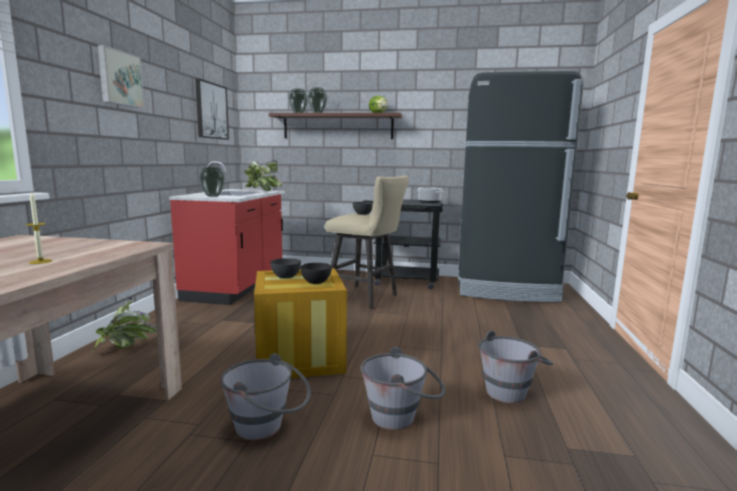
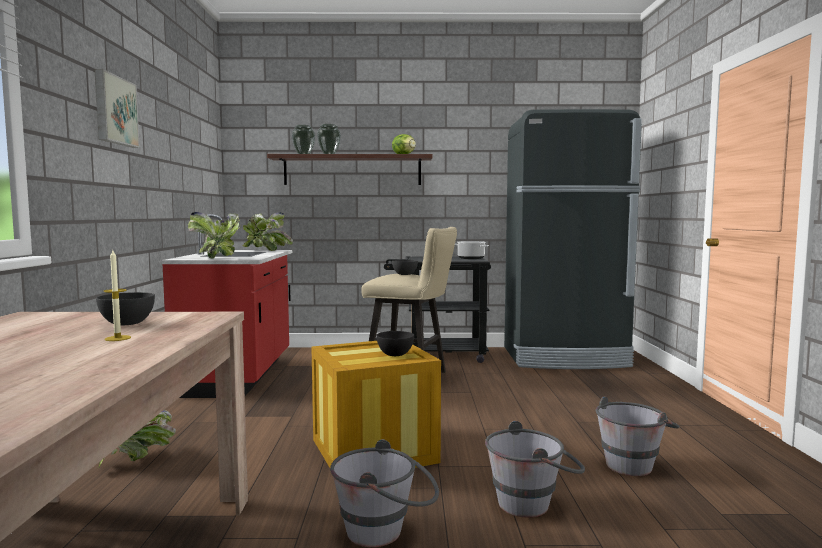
camera: 10 degrees left, 5 degrees down
(211, 111) = (198, 151): picture -> none
(212, 196) = (219, 258): vase -> potted plant
(286, 277) = (353, 351): grey bowl -> grey bowl (128, 323)

